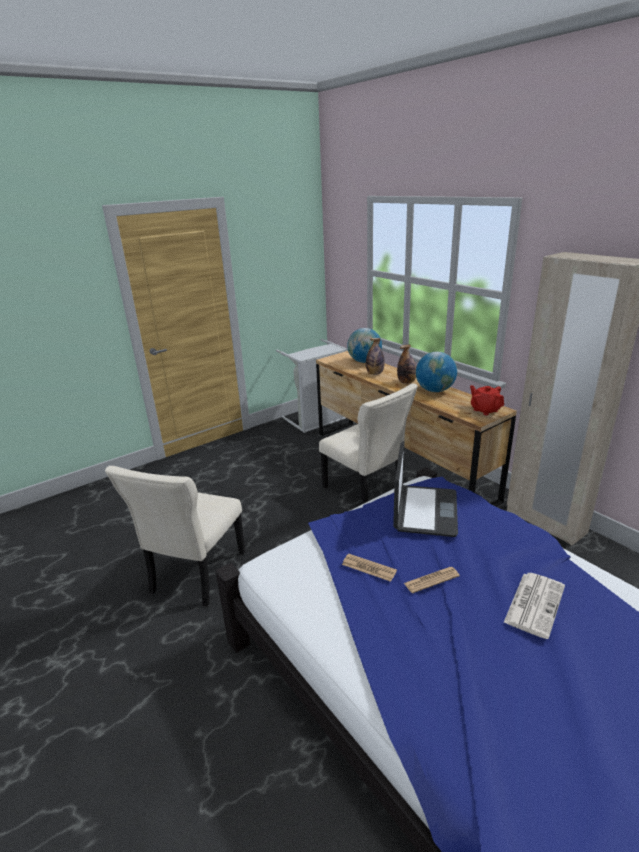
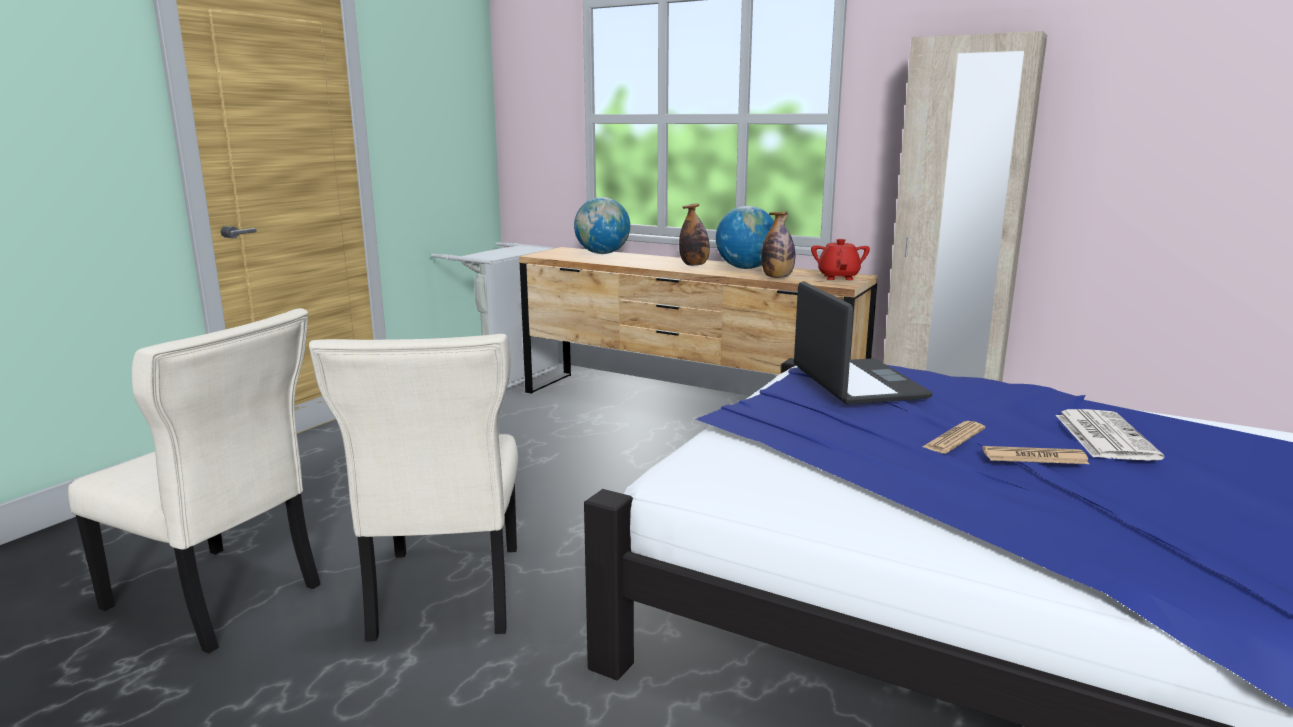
camera: 25 degrees left, 10 degrees down
(365, 492) = (660, 445): beige chair -> beige chair (218, 599)
(369, 568) = (853, 442): newspaper -> newspaper (1034, 457)
(375, 373) = (635, 261): bottle -> bottle (777, 277)
(485, 410) = (838, 277): red teapot -> red teapot turned 60 degrees clockwise

